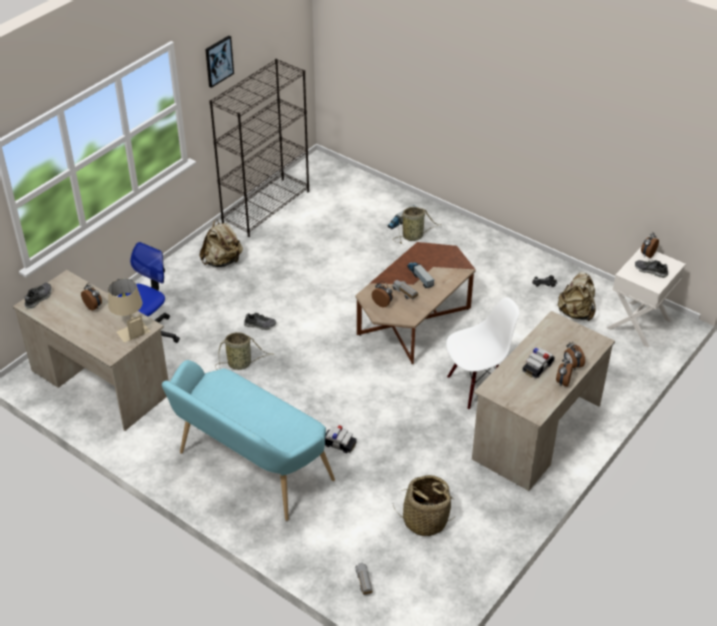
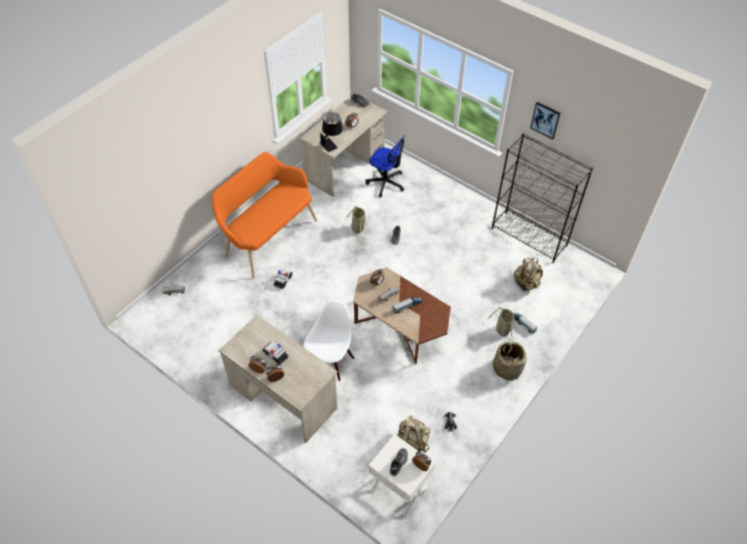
camera: 90 degrees right, 10 degrees up
(130, 328) = (331, 143): beige table lamp -> black table lamp
(222, 261) = (462, 215): beige backpack -> beige backpack (526, 283)
(249, 469) = (267, 237): turquoise bench -> orange bench
(425, 520) = (215, 324): basket -> basket (507, 368)
(476, 387) = (330, 362): white chair -> white chair turned 135 degrees counterclockwise

